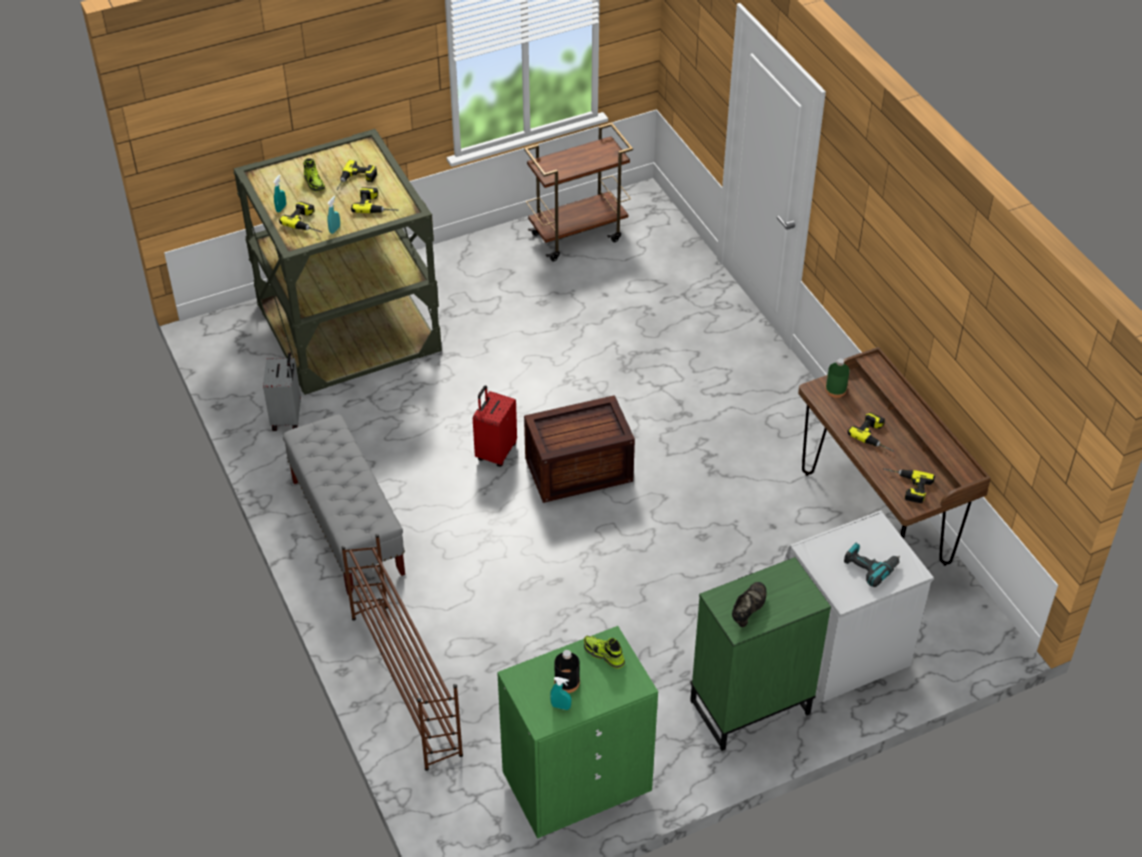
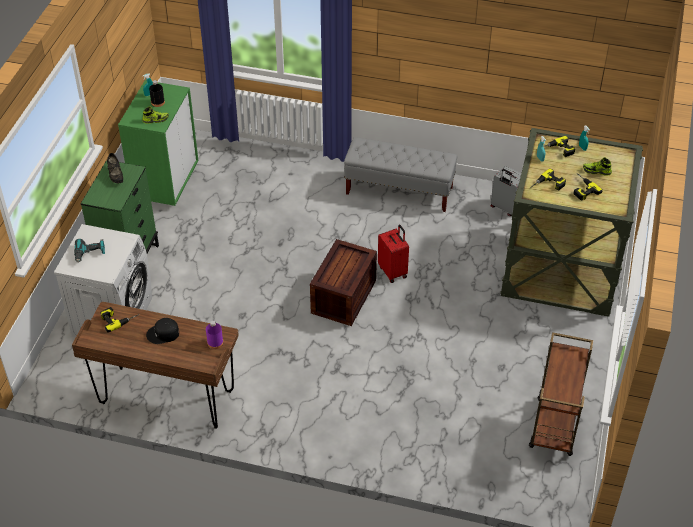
camera: 130 degrees right, 0 degrees up
(405, 684) = (282, 163): brown shoe rack -> none
(835, 390) = (215, 342): green bottle -> purple bottle
(876, 436) = (163, 334): power drill -> black cap

